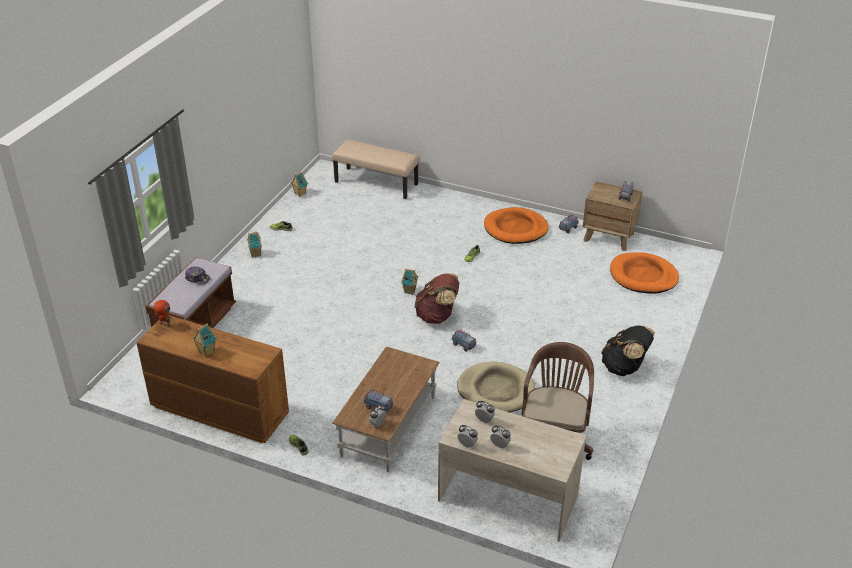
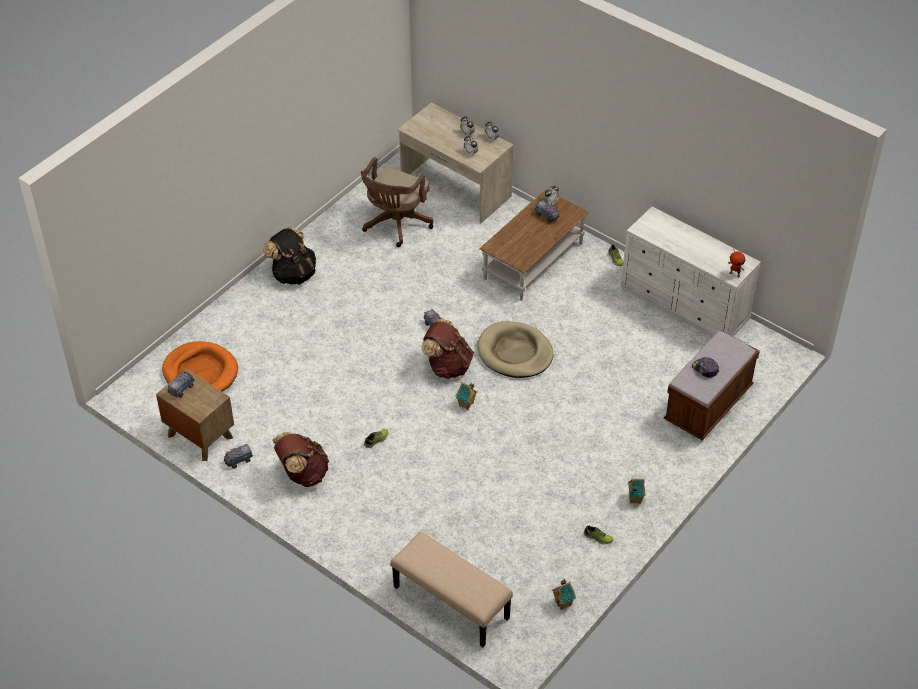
camera: 165 degrees left, 10 degrees up
(206, 352) = (695, 239): toy house -> none
(219, 410) = (685, 305): brown dresser -> white dresser
(496, 390) = (424, 275): beige dog bed -> beige dog bed (515, 353)
(515, 229) = (302, 474): orange dog bed -> brown backpack

